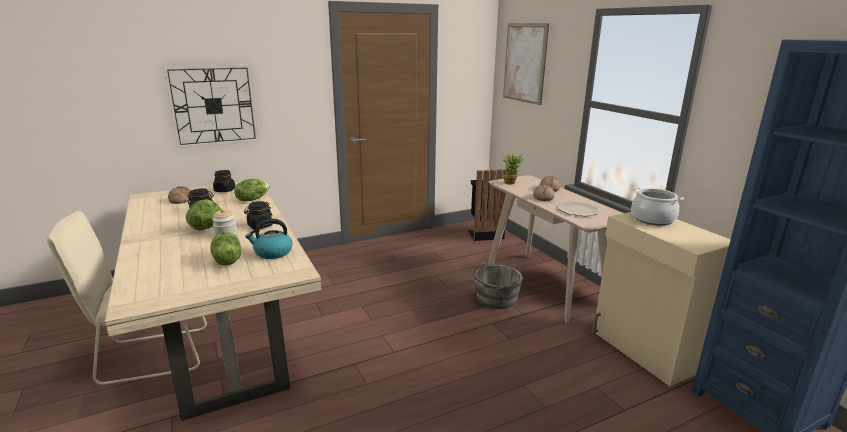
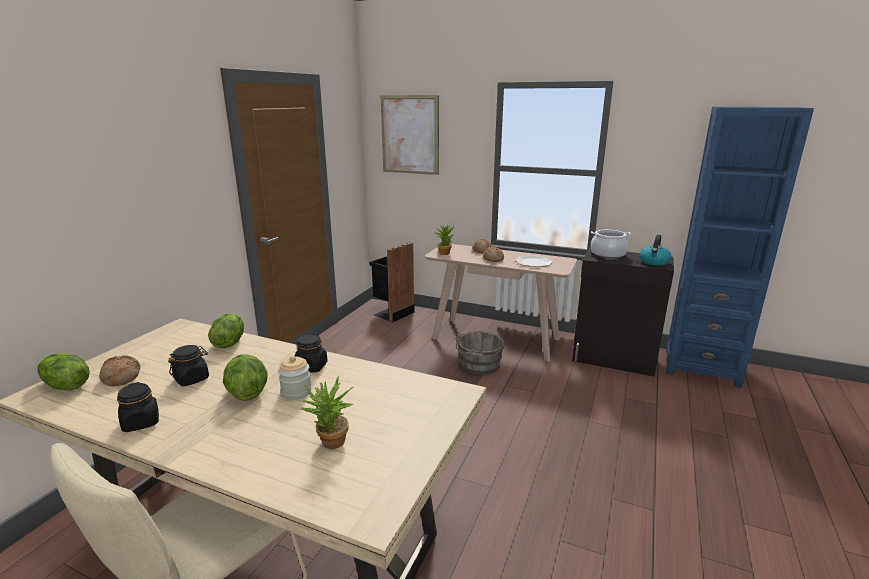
camera: 40 degrees left, 0 degrees up
(185, 267) = (331, 444): none -> potted plant
(213, 105) = (100, 226): wall clock -> none
(224, 190) = (161, 345): black jar -> black jar (141, 422)
(226, 260) = (361, 415): lettuce -> lettuce (65, 386)
(272, 253) = (391, 386): kettle -> kettle (654, 262)
(645, 350) = (614, 359): beige cabinet -> black cabinet

